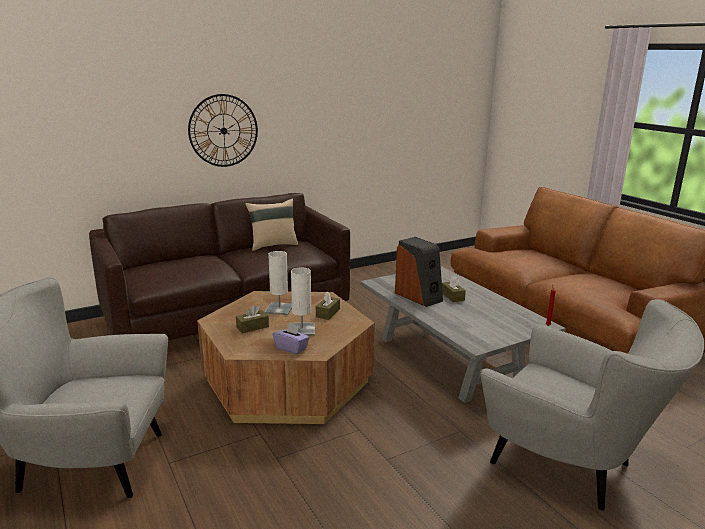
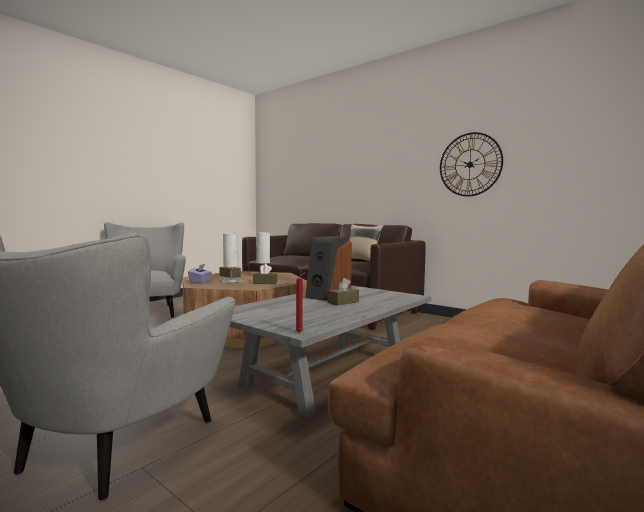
camera: 70 degrees right, 15 degrees down
(223, 131) = (371, 176): wall clock -> wall clock (470, 164)

